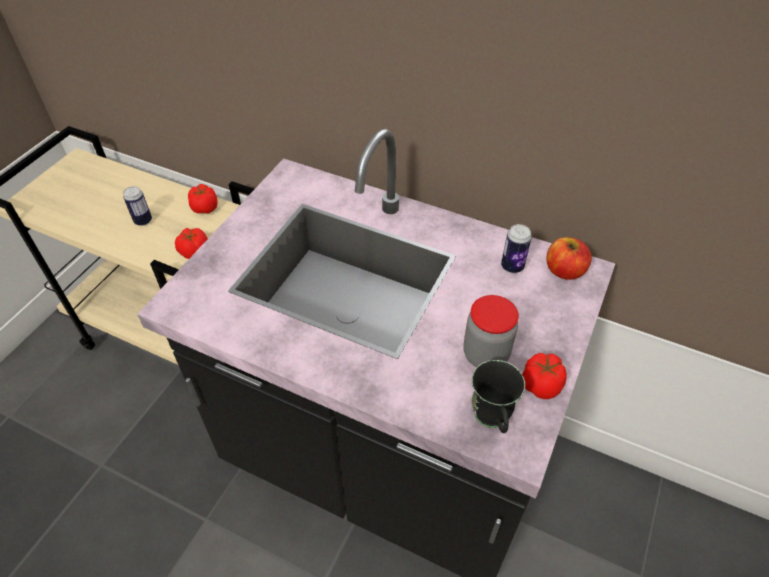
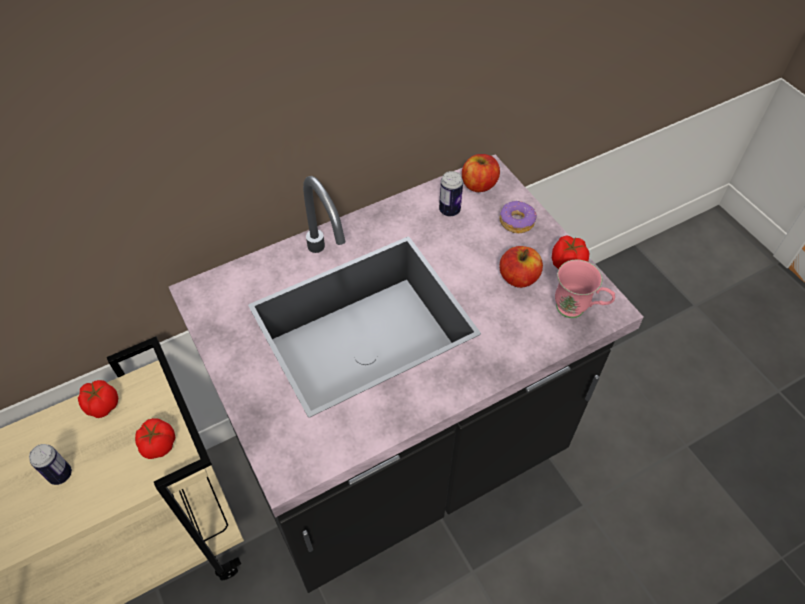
camera: 55 degrees left, 5 degrees up
(485, 354) = (518, 278): jar -> apple
(492, 422) = (577, 310): black mug -> pink mug
(551, 319) = (516, 221): none -> donut

